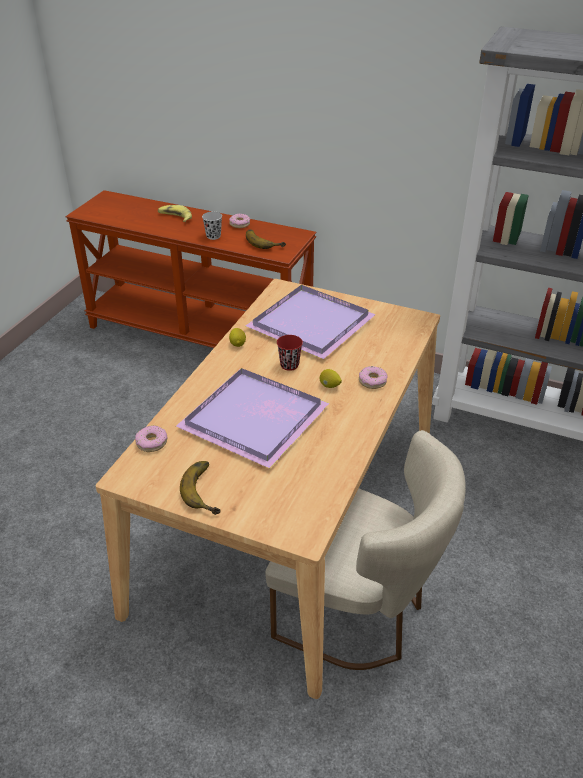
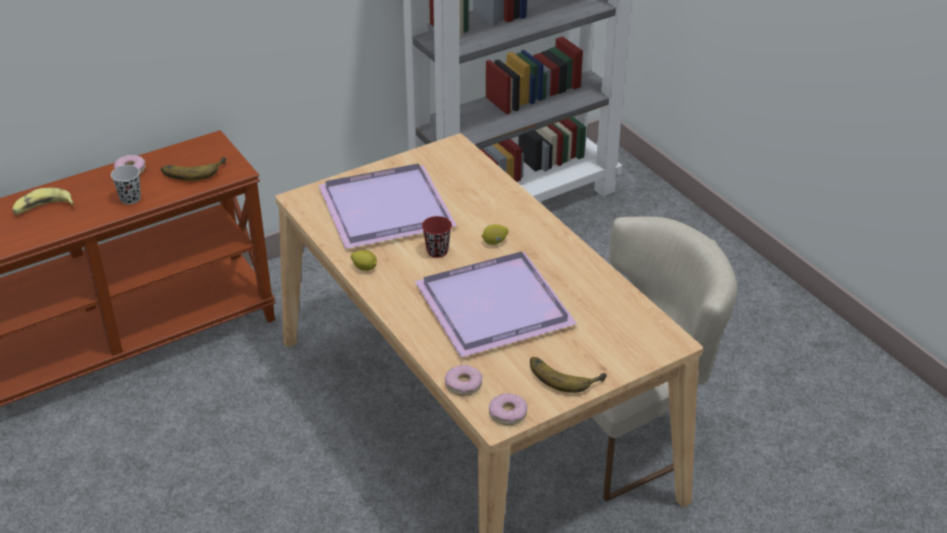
camera: 55 degrees left, 0 degrees up
(372, 381) = (514, 216): donut -> donut (508, 414)

